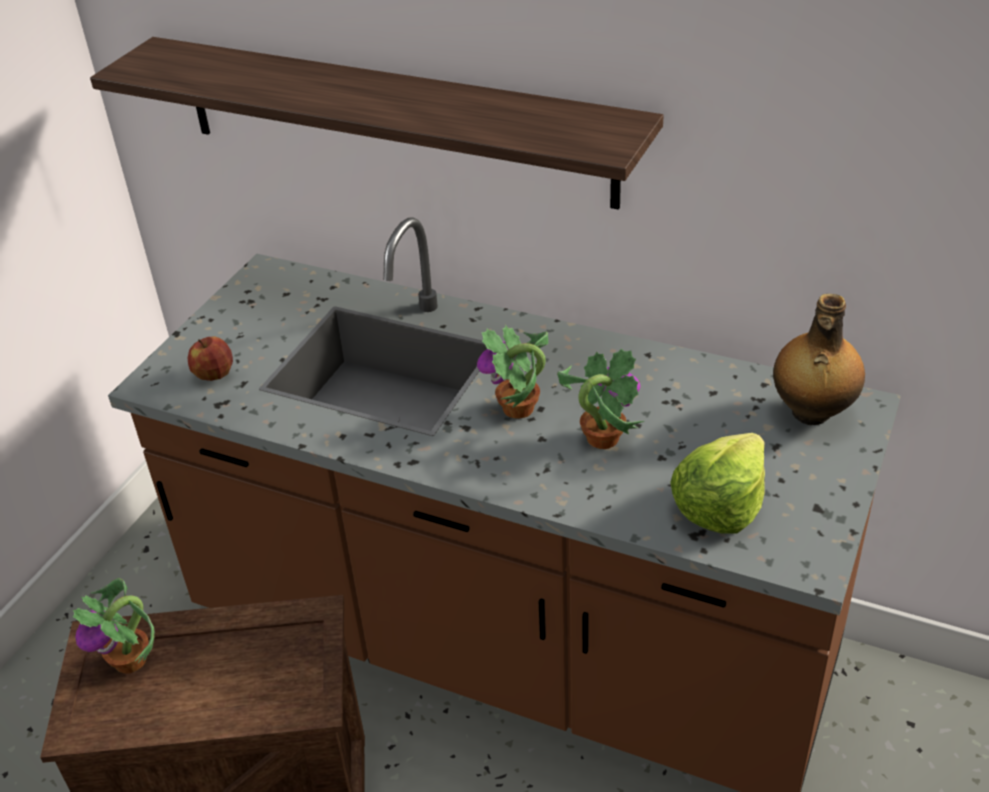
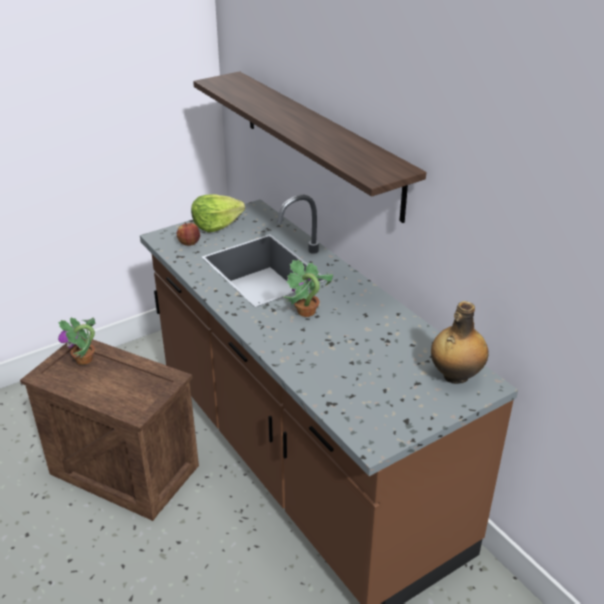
camera: 30 degrees right, 5 degrees down
(601, 438) = (331, 341): potted plant -> none
(719, 504) = (357, 396): lettuce -> lettuce (216, 224)

